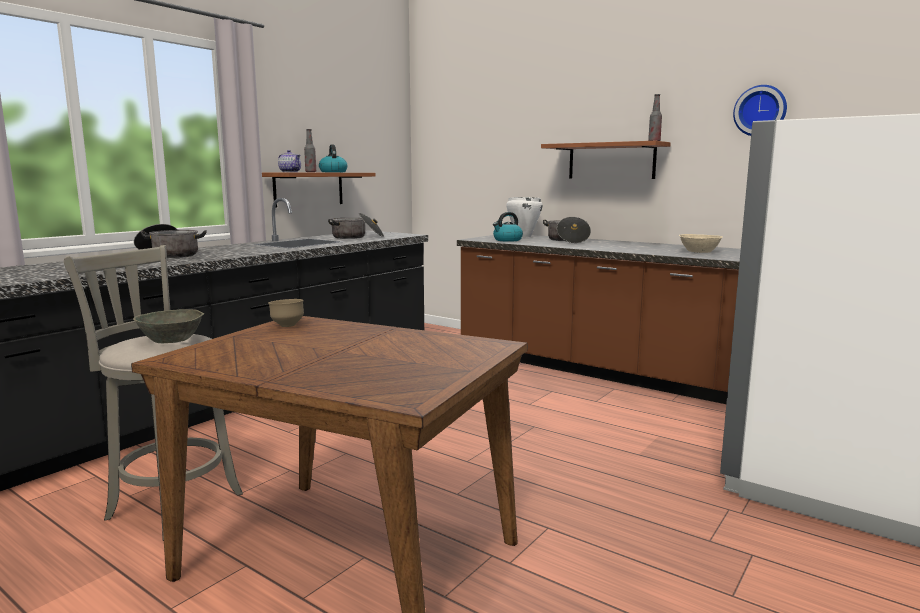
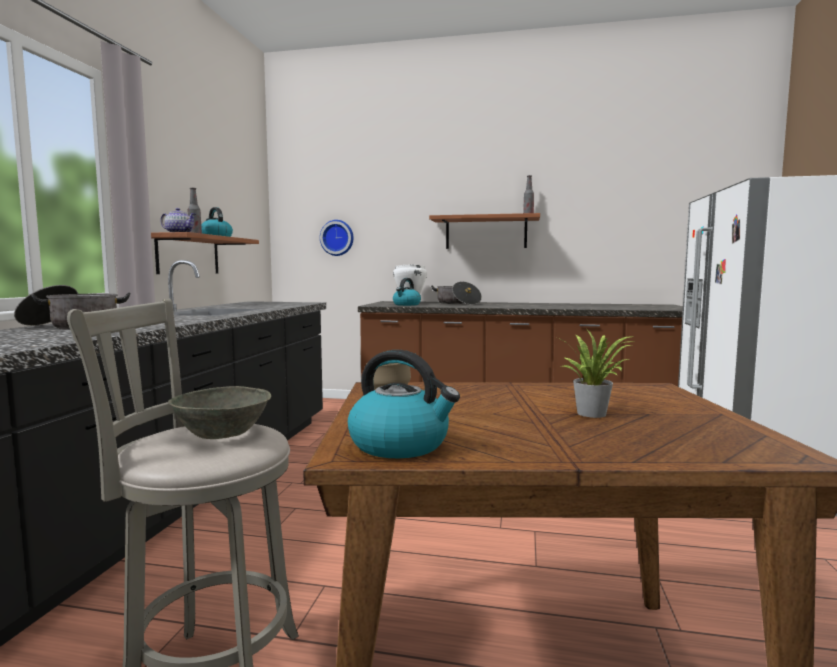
camera: 25 degrees left, 5 degrees down
(205, 358) = (401, 445): none -> kettle
(357, 237) = (259, 305): cooking pot -> none
(378, 356) = (593, 413): none -> potted plant
(699, 252) = (589, 306): beige bowl -> none
(760, 111) = (612, 192): wall clock -> wall clock (337, 238)

